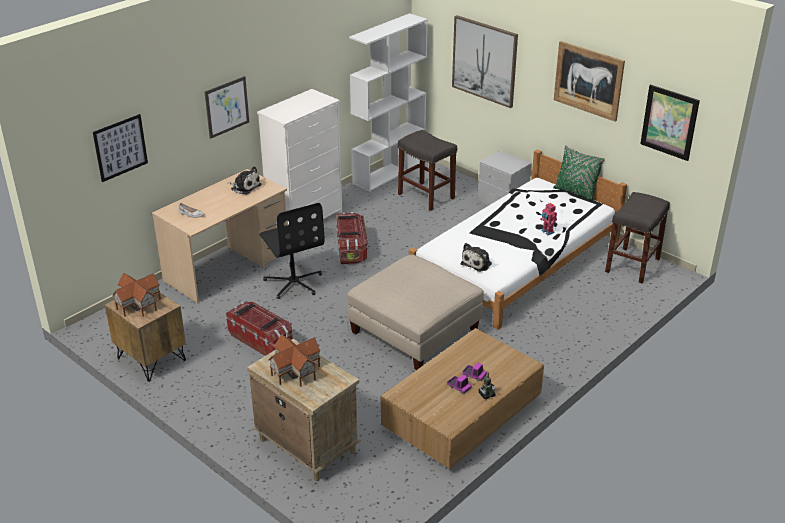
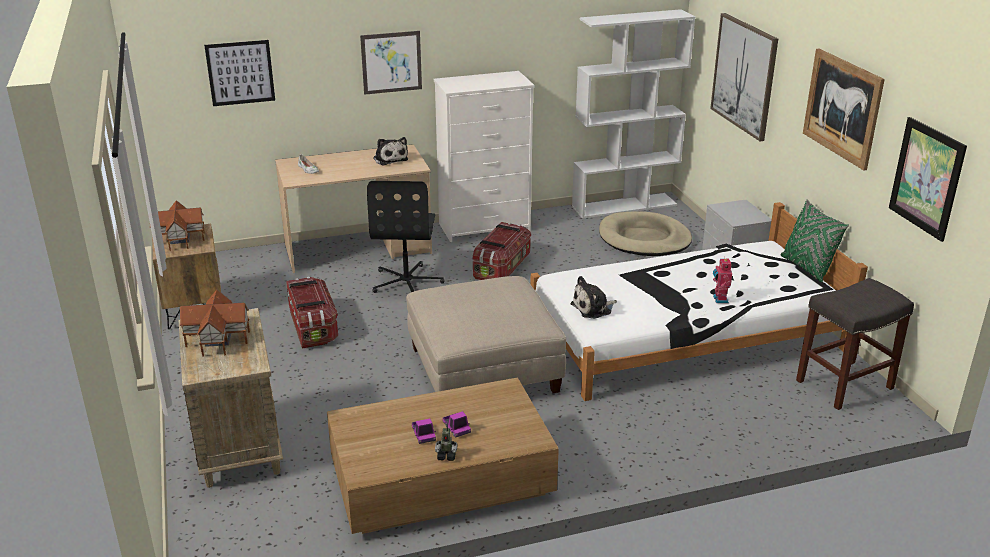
camera: 30 degrees right, 5 degrees down
(427, 196) = (644, 239): grey stool -> beige dog bed

